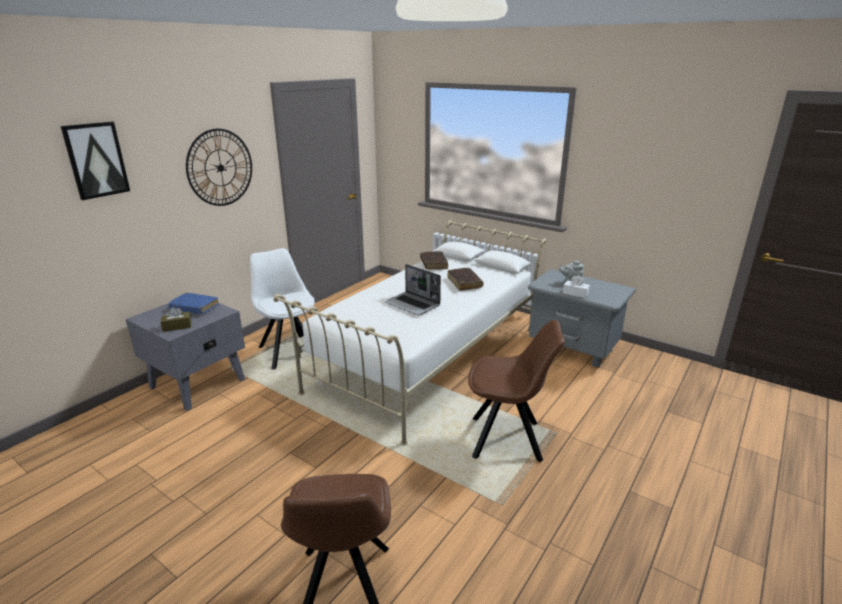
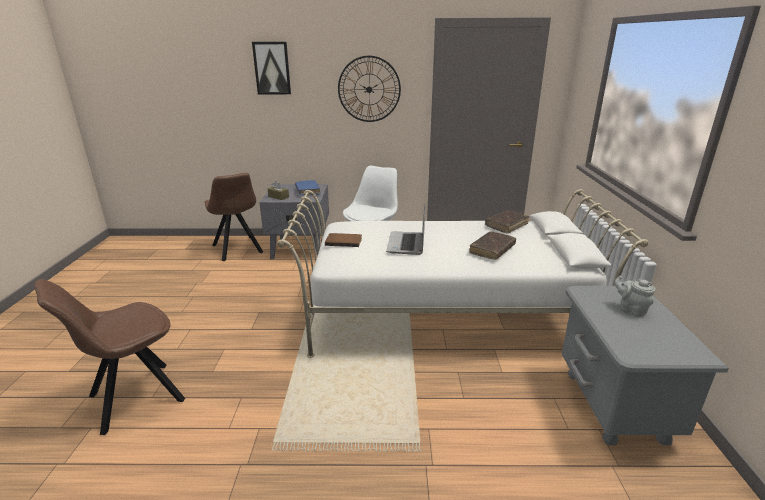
camera: 55 degrees right, 0 degrees up
(367, 325) = (344, 241): none -> brown book
(506, 439) = (372, 415): brown chair -> brown chair (238, 249)
(575, 293) = (605, 321): white tissue box -> none

